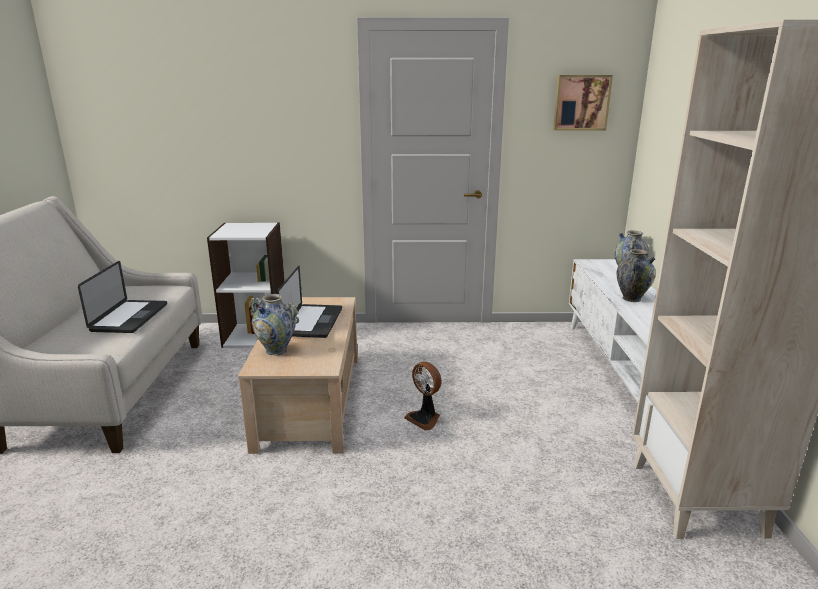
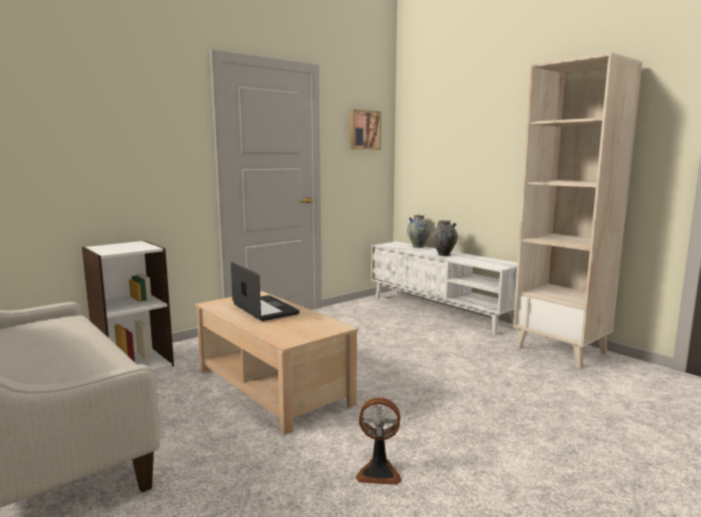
camera: 40 degrees left, 10 degrees down
(129, 317) = (75, 345): laptop -> none
(276, 351) = (278, 329): vase -> none
(424, 418) = (374, 367): fan -> fan (379, 472)

